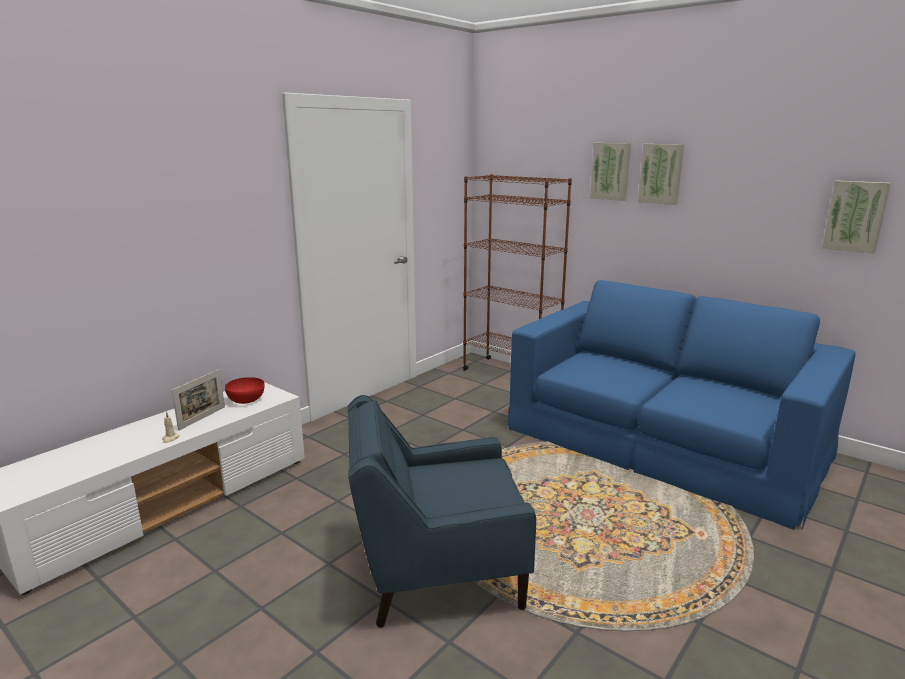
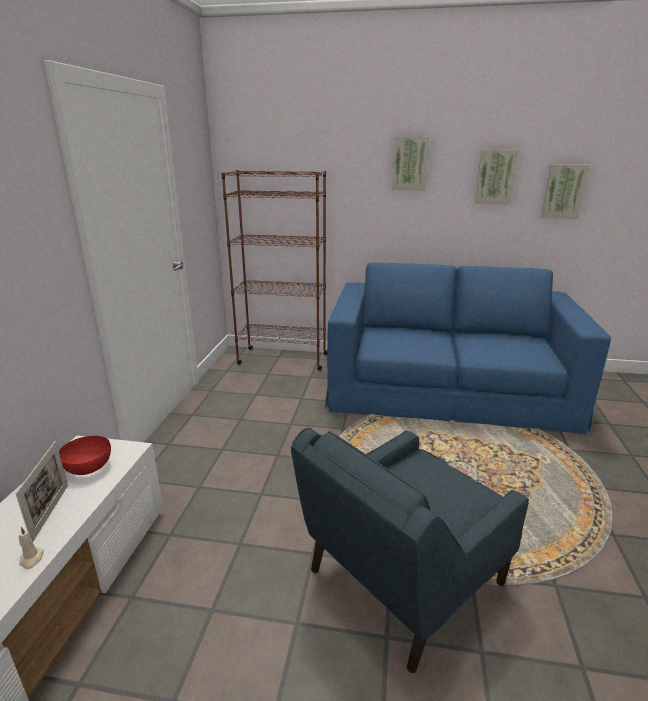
camera: 30 degrees left, 5 degrees up
(611, 171) = (363, 162): picture -> picture (495, 177)

